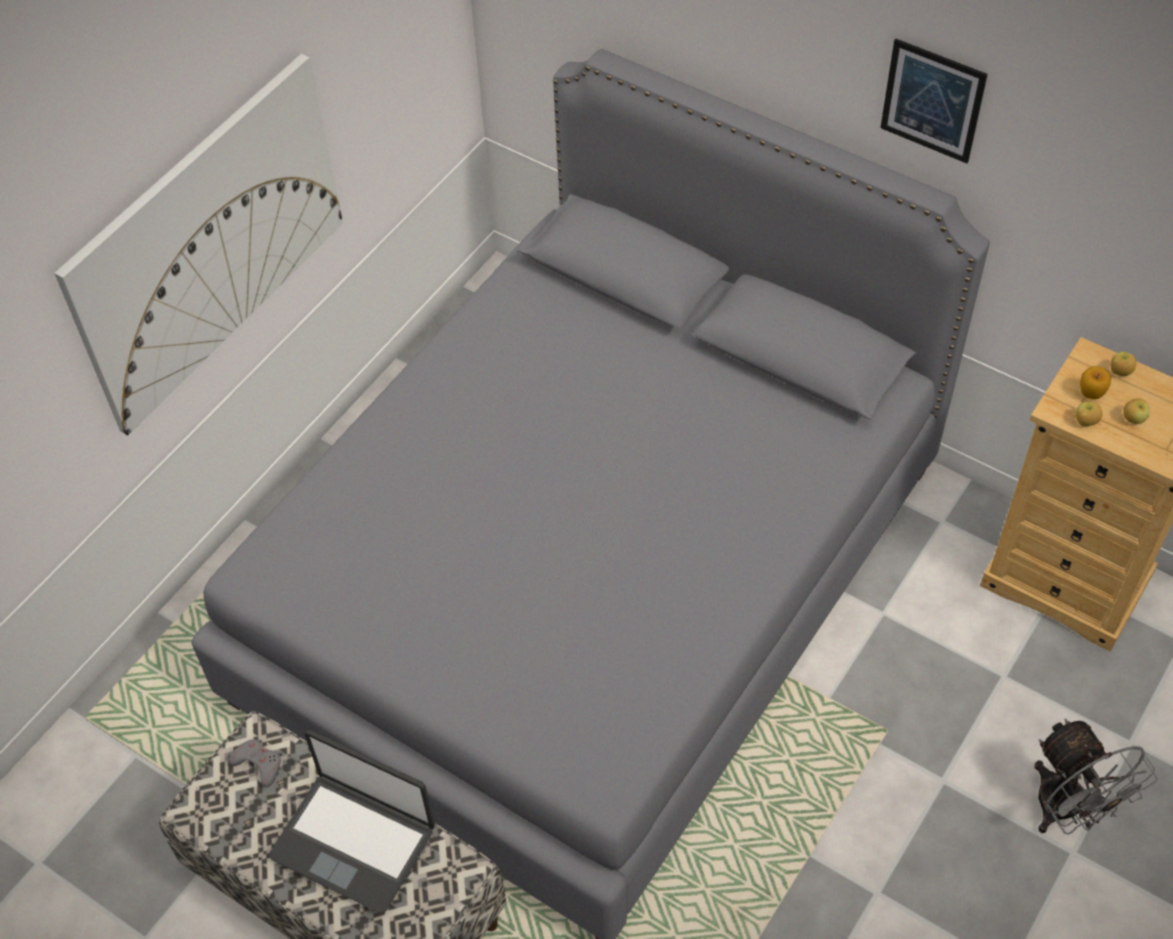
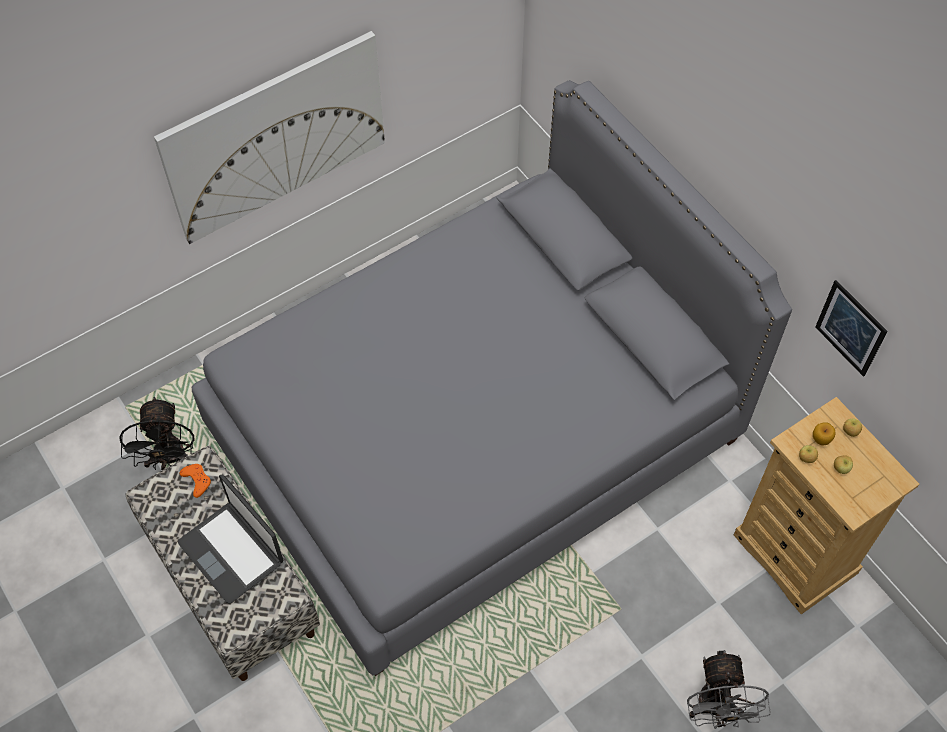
camera: 20 degrees right, 5 degrees up
(182, 766) = (169, 460): none -> black fan
(258, 764) = (197, 480): grey game controller -> orange game controller
(932, 101) = (773, 202): picture -> picture (850, 328)

